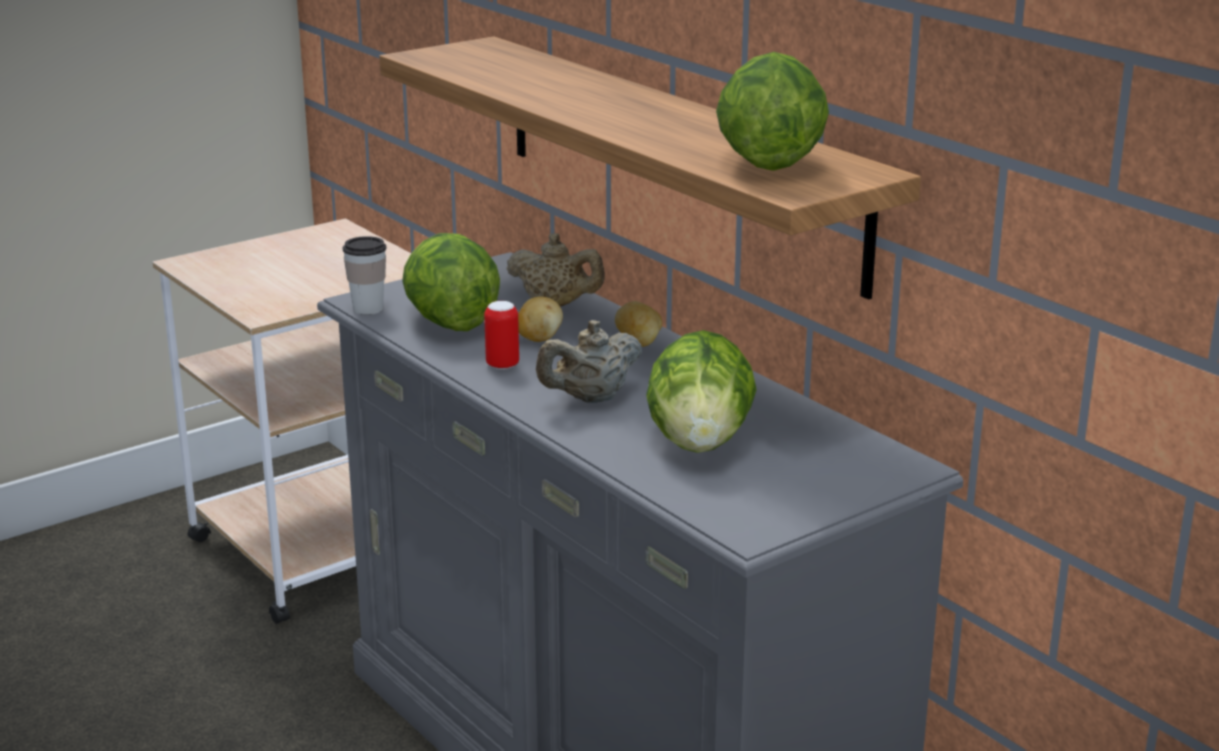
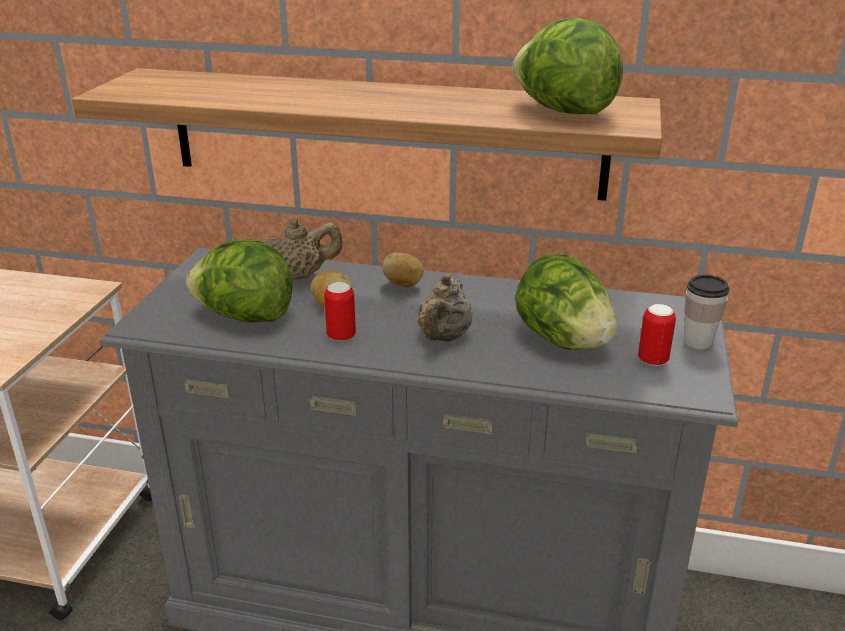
camera: 40 degrees left, 5 degrees up
(368, 309) = (159, 329): cup -> cup (698, 341)
(757, 491) = (652, 360): none -> can

